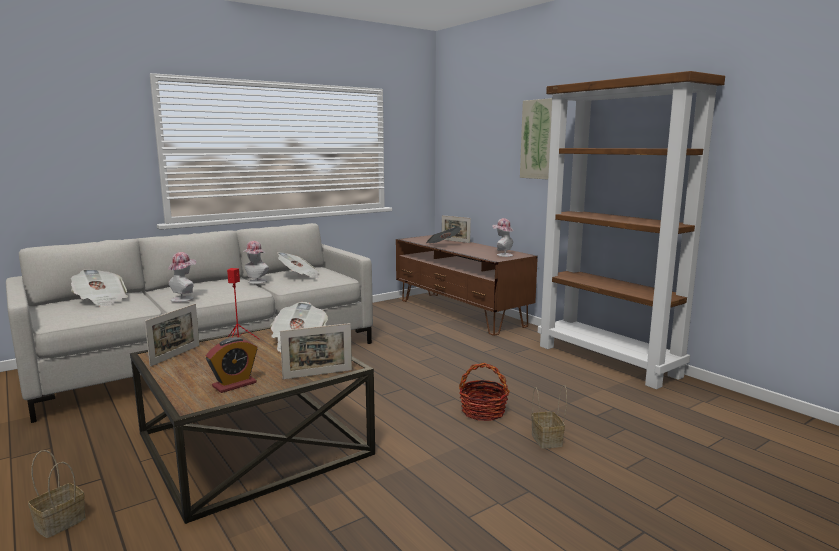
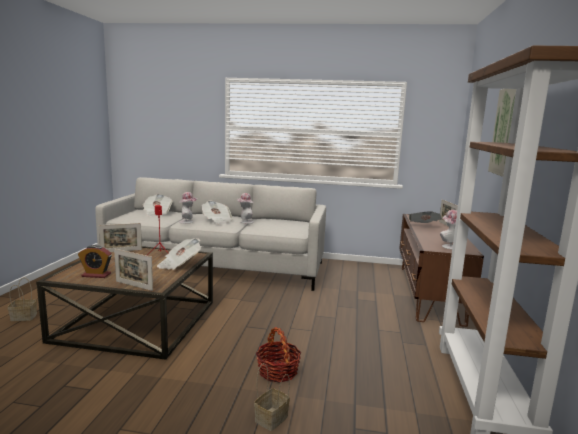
camera: 45 degrees right, 0 degrees up
(300, 276) = (274, 225): newspaper -> newspaper (217, 221)

